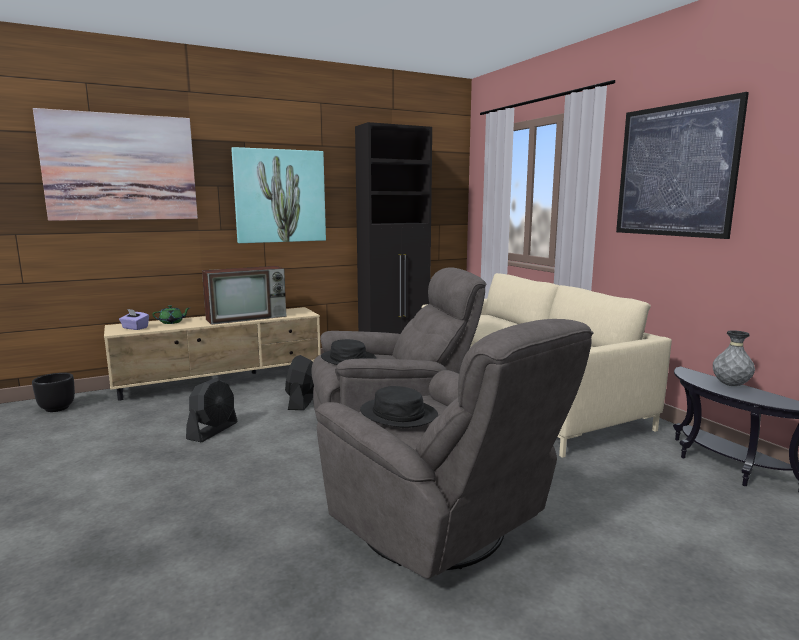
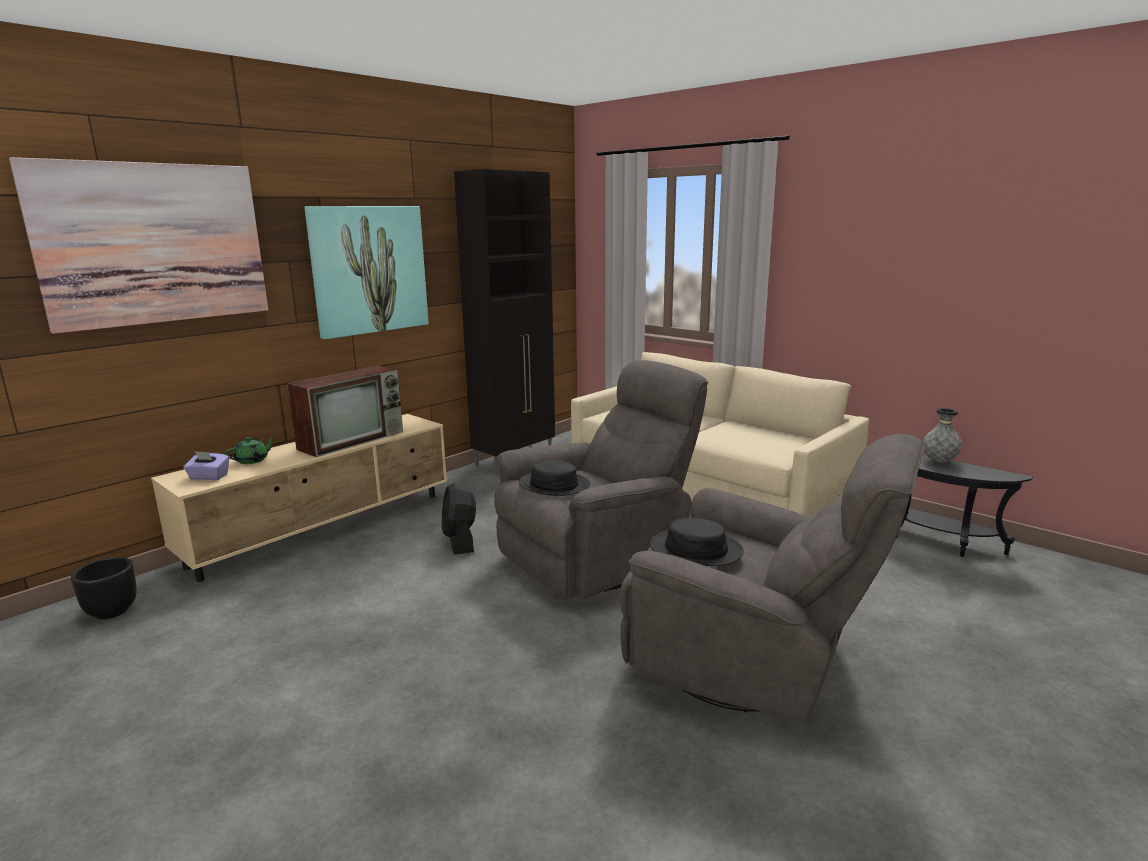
camera: 20 degrees left, 5 degrees up
(213, 431) = (384, 601): black fan -> none
(675, 171) = (859, 240): picture -> none

